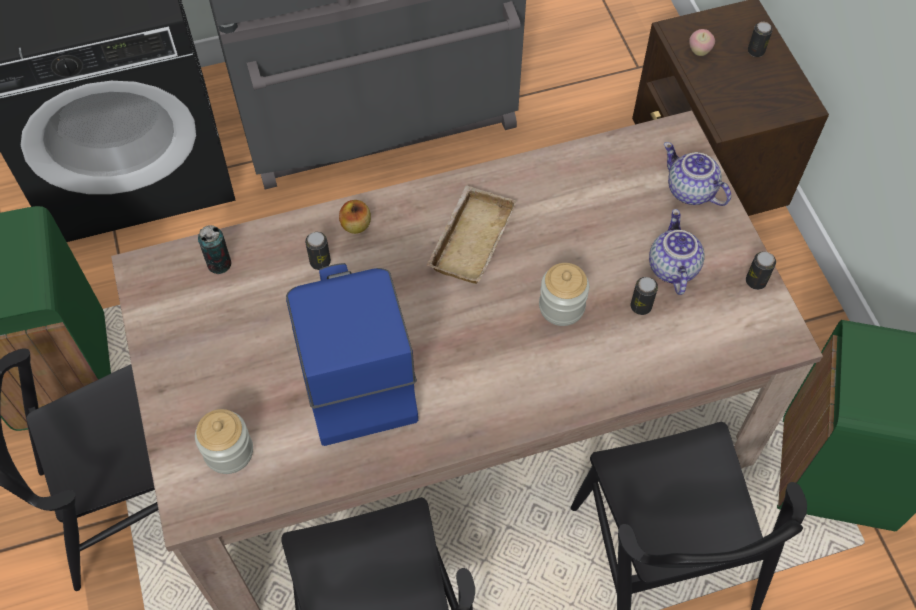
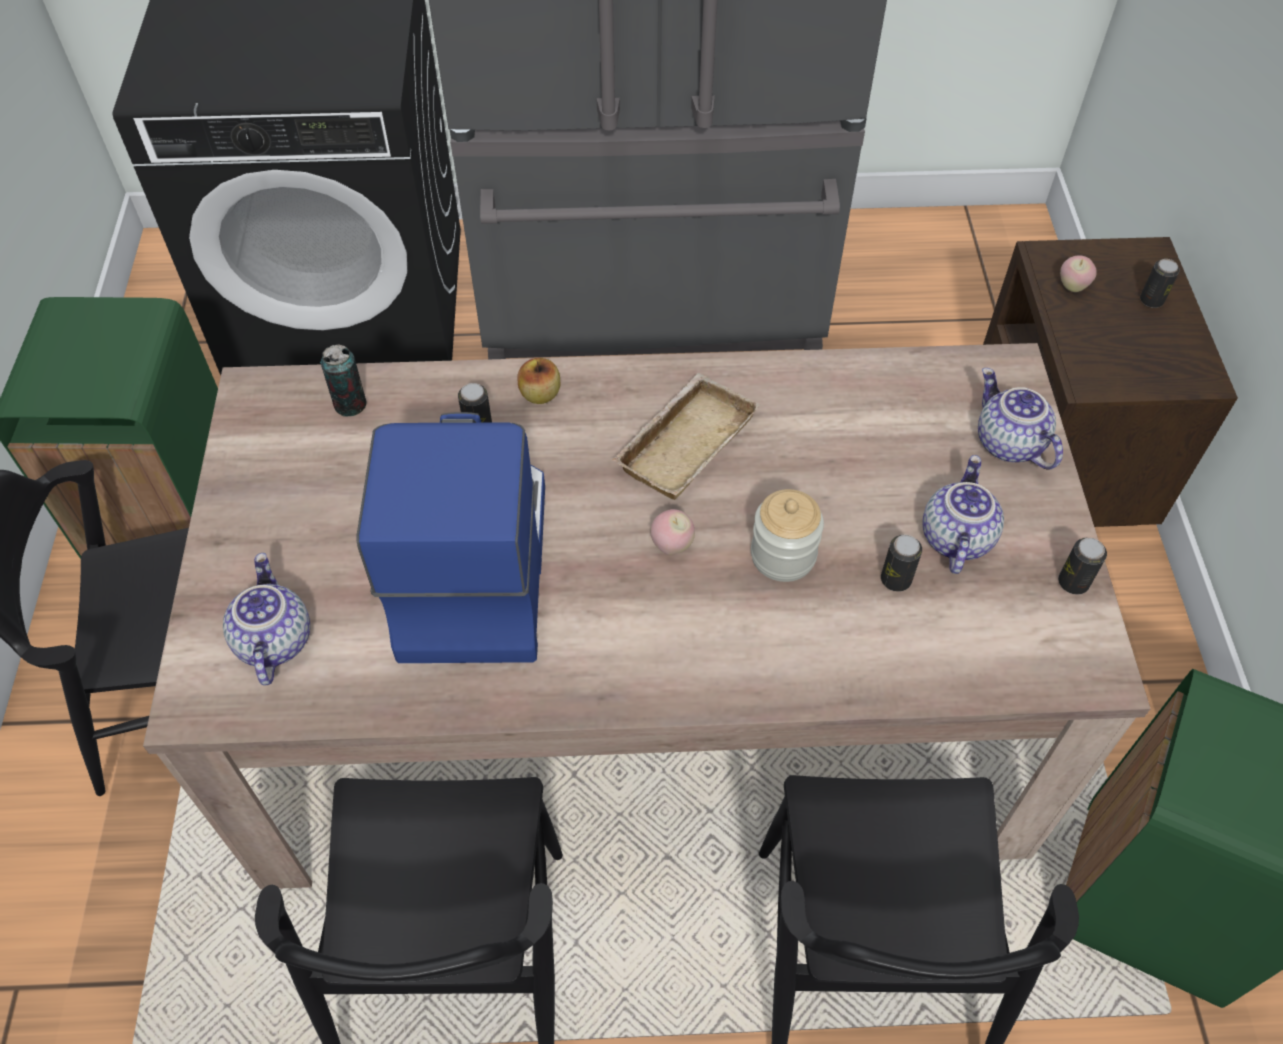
camera: 15 degrees right, 5 degrees down
(229, 452) = (272, 641): jar -> teapot
(484, 317) = (672, 545): none -> apple

